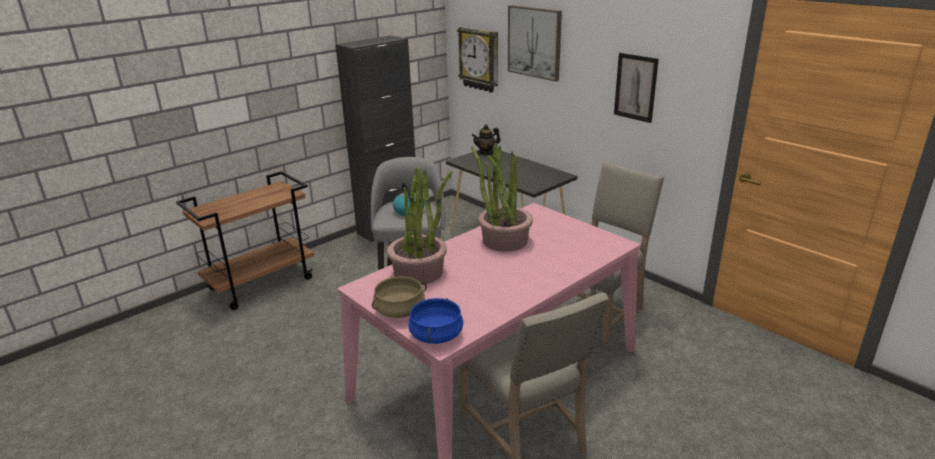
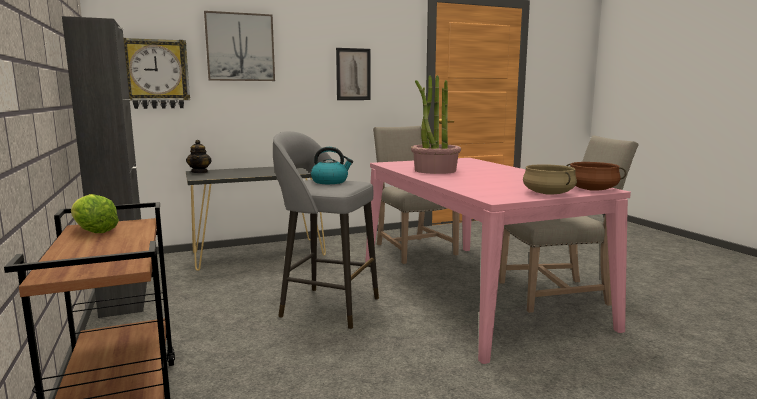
camera: 70 degrees left, 15 degrees down
(269, 190) = (93, 231): none -> lettuce
(419, 272) = (476, 186): potted plant -> none
(436, 335) = (592, 189): blue cooking pot -> brown cooking pot

